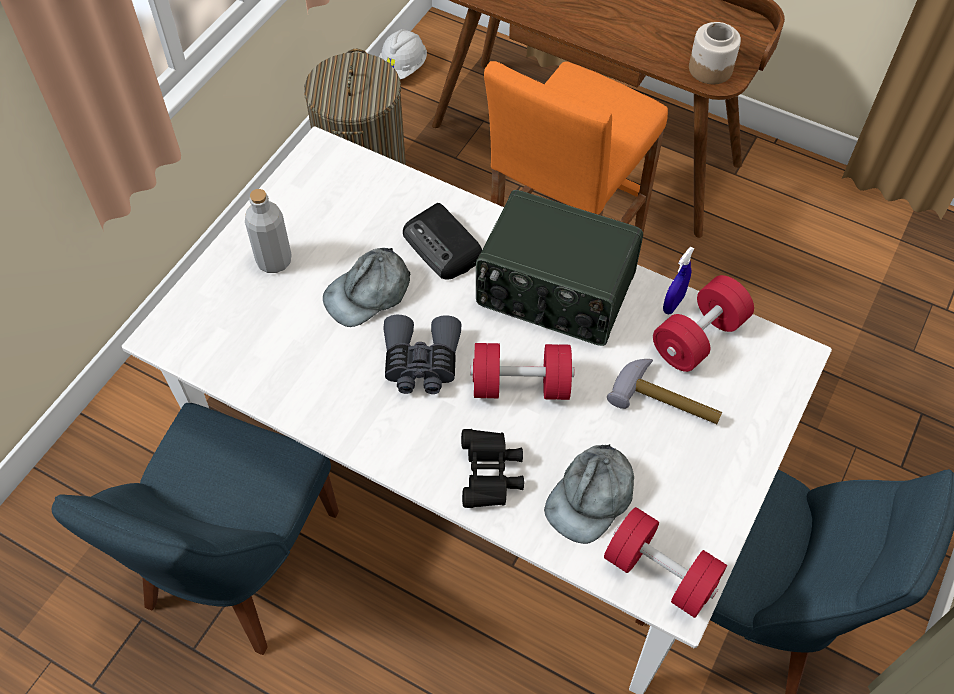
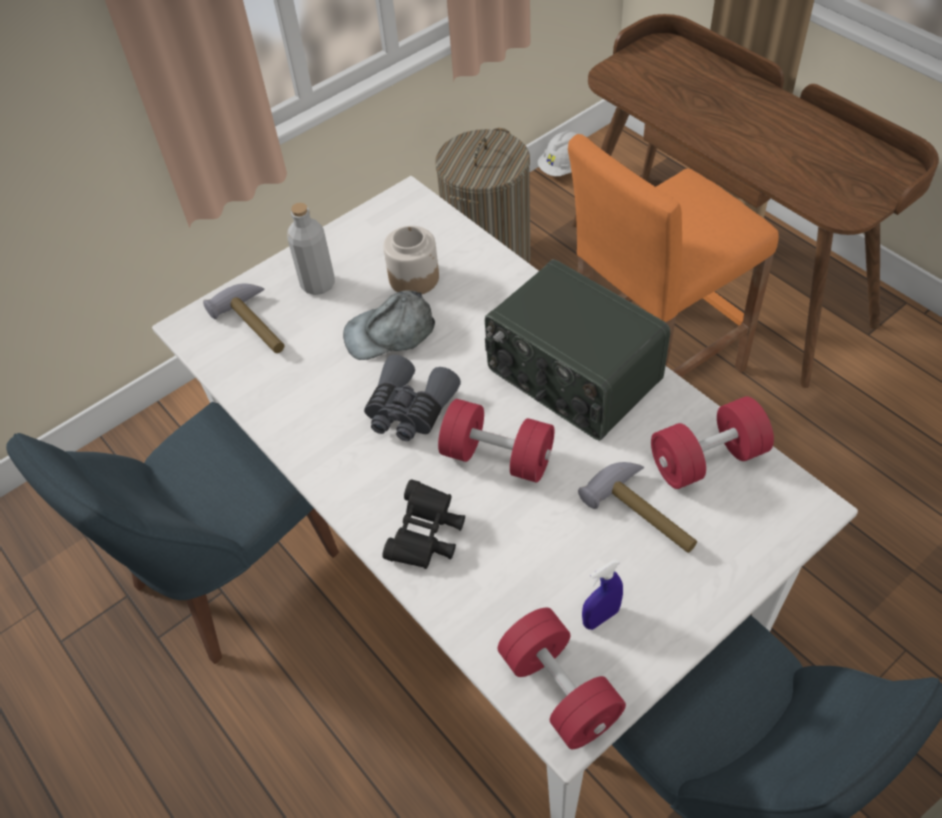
camera: 25 degrees right, 5 degrees down
(231, 318) = (256, 325): none -> hammer
(443, 247) = (481, 308): radio -> none
(591, 496) = (519, 588): grey cap -> none
(673, 304) = (693, 418): blue spray bottle -> blue spray bottle (600, 617)
(710, 69) = (837, 201): jar -> jar (414, 277)

